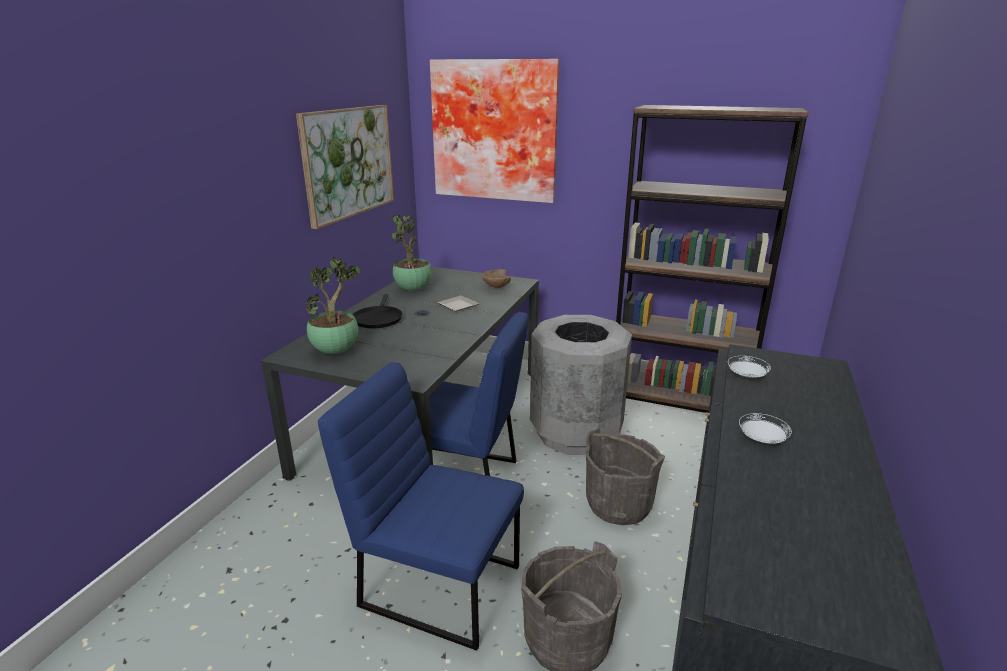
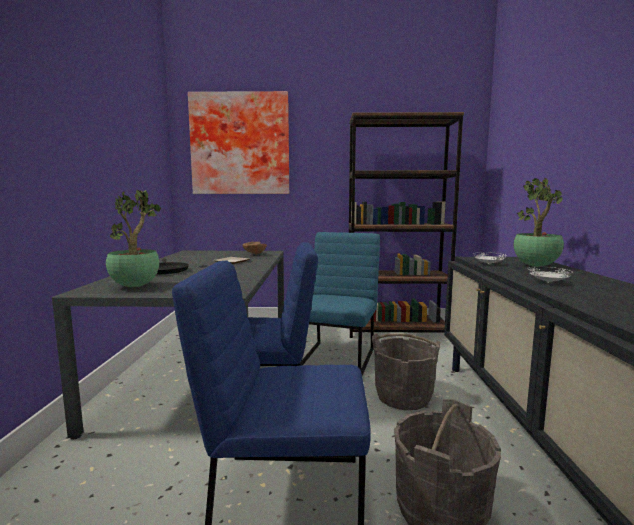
camera: 20 degrees left, 15 degrees down
(348, 162) = (128, 148): picture -> none
(413, 290) = (185, 258): potted plant -> potted plant (536, 266)
(576, 432) = (338, 358): grey trash can -> blue chair

